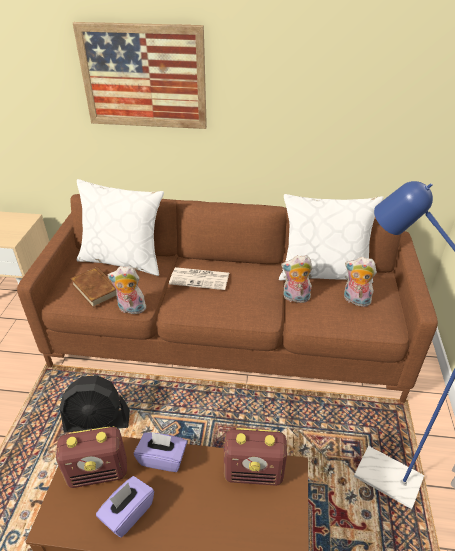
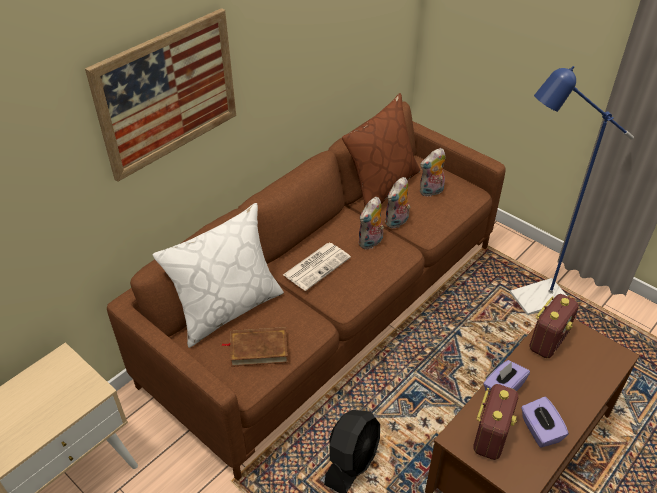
camera: 55 degrees left, 5 degrees up
(130, 309) = (313, 335): plush toy -> plush toy (371, 243)
(324, 272) = (381, 188): white pillow -> brown pillow

